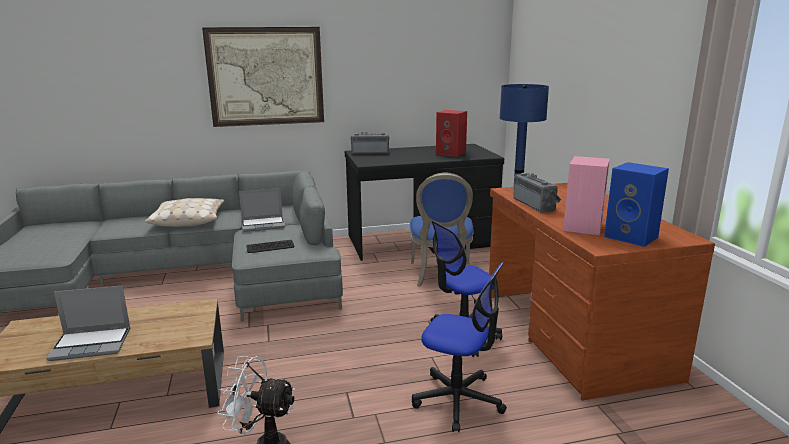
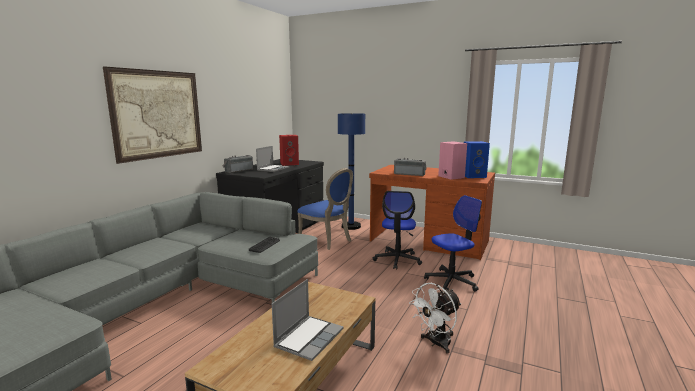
camera: 50 degrees left, 5 degrees down
(188, 220) = (135, 255): beige pillow -> none
(264, 225) = (216, 237): laptop -> laptop (273, 169)

